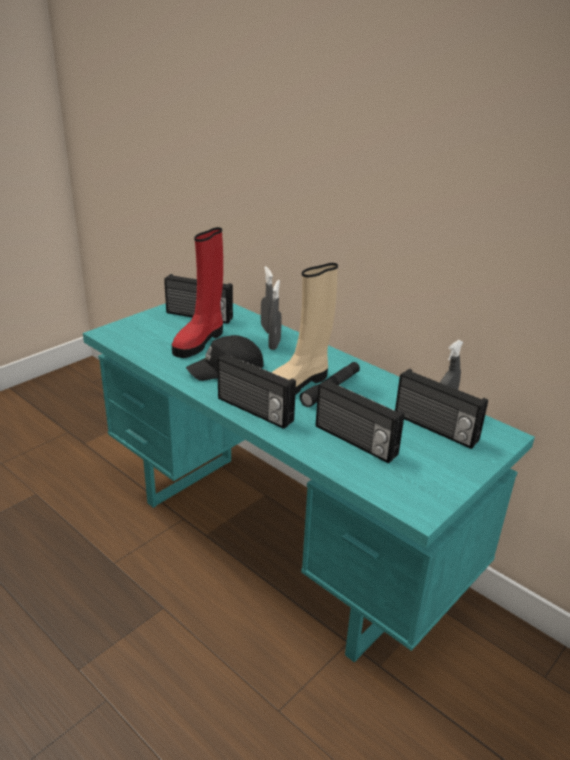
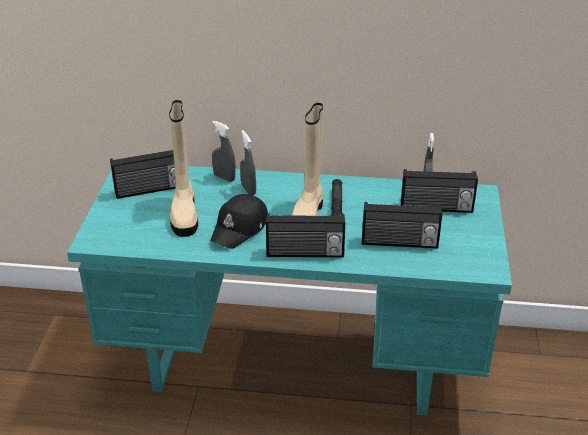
camera: 35 degrees left, 5 degrees up
(200, 341) = (184, 213): red boot -> beige boot

